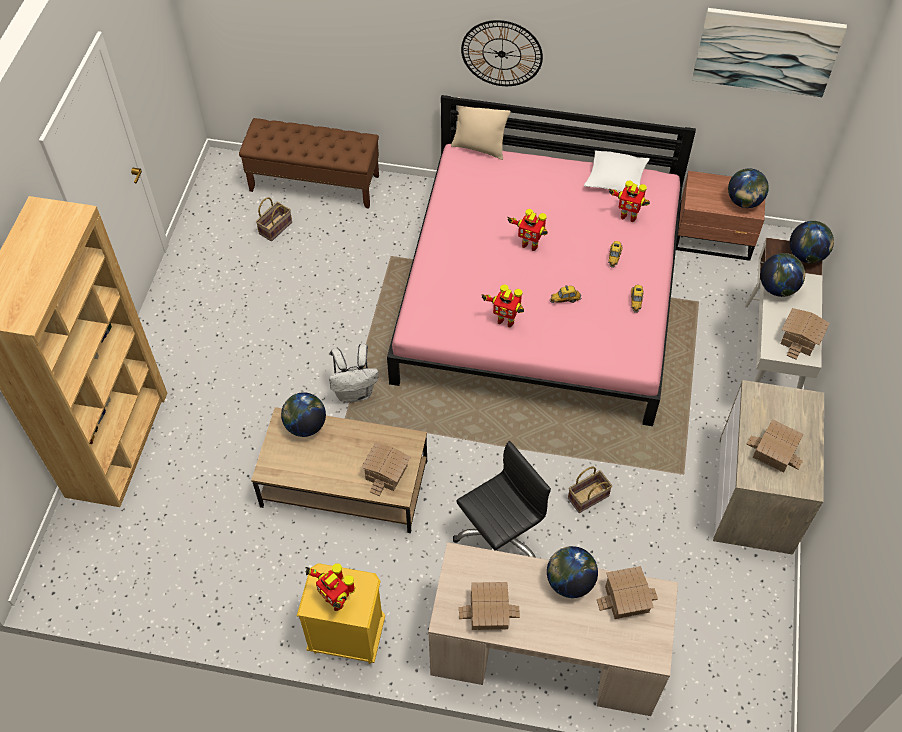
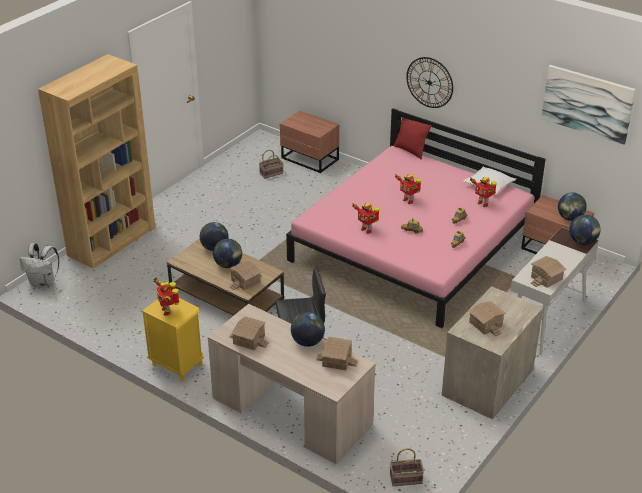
camera: 25 degrees right, 20 degrees down
(315, 183) = (310, 159): brown bench -> brown nightstand
(355, 392) = (263, 258): white backpack -> white backpack (44, 283)
(479, 147) = (410, 151): beige pillow -> red pillow
(588, 498) = (372, 349): basket -> basket (405, 479)
(777, 288) = (550, 251): globe -> globe (228, 265)

